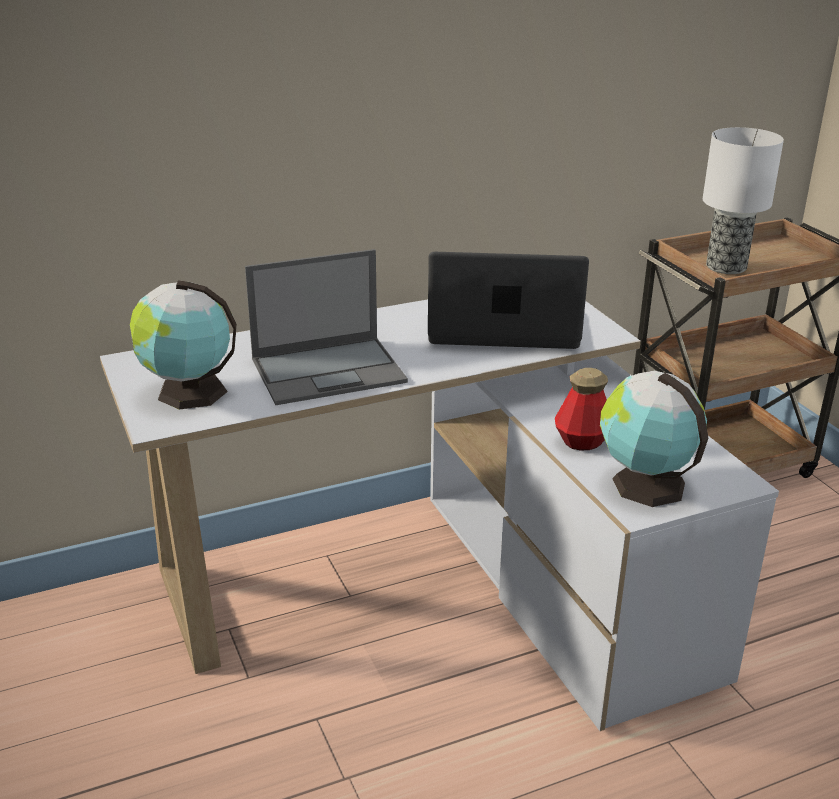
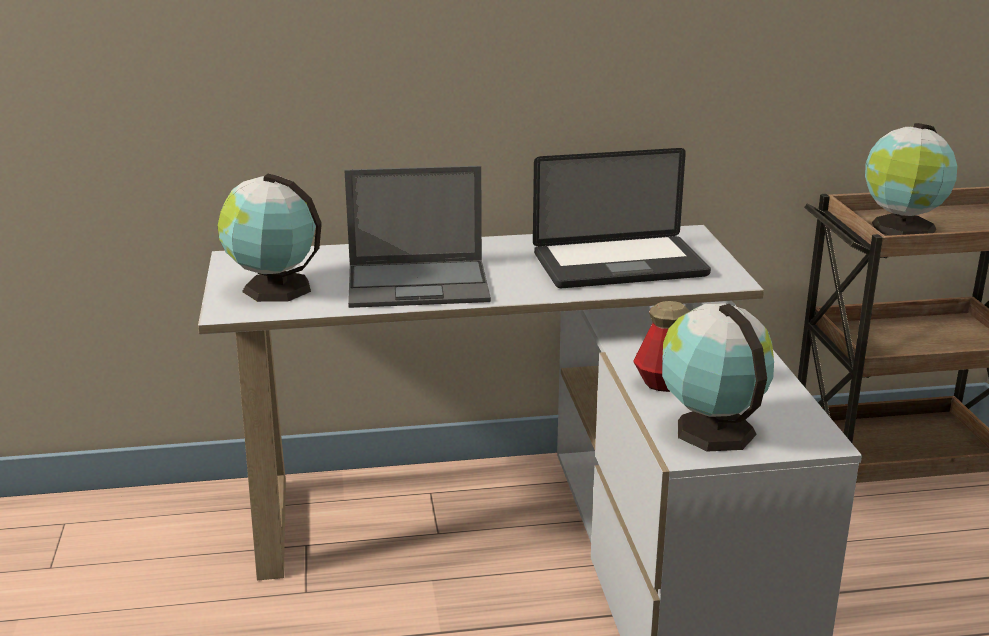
camera: 15 degrees right, 5 degrees down
(503, 329) = (619, 265): laptop -> laptop turned 150 degrees clockwise
(726, 267) = (902, 229): table lamp -> globe

